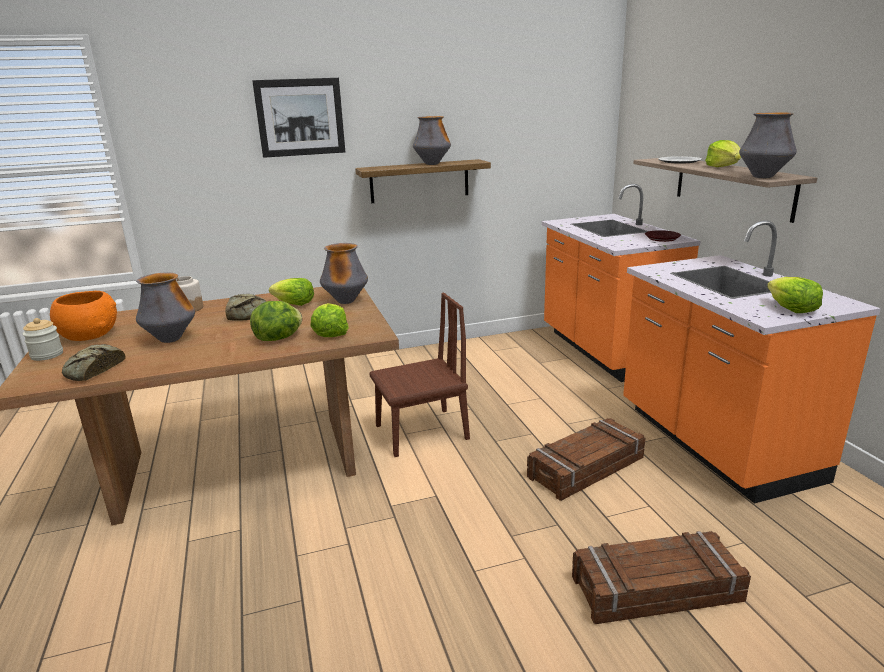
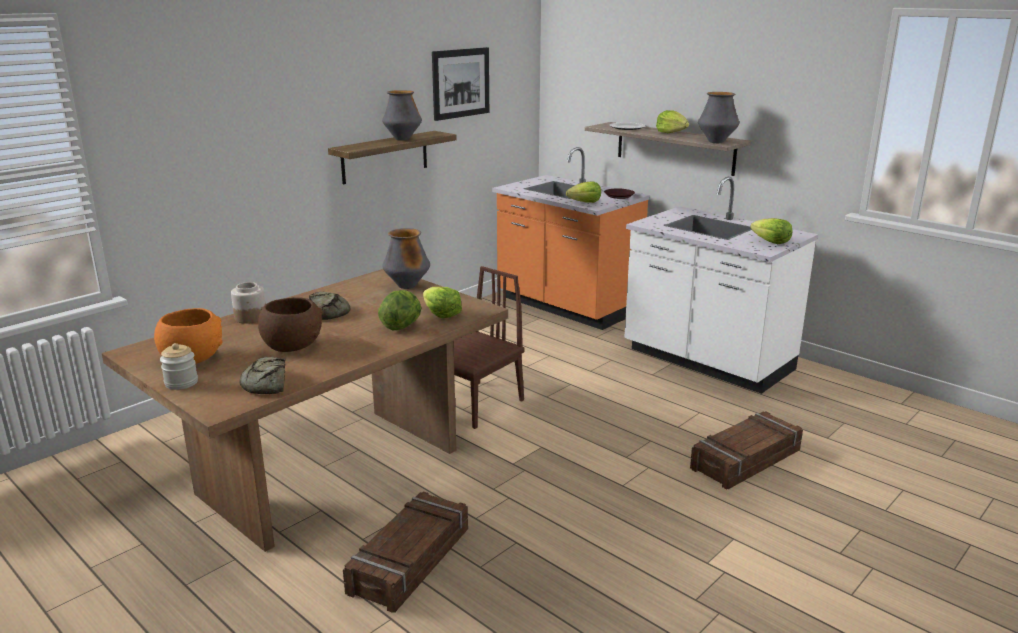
camera: 30 degrees left, 0 degrees up
(171, 339) = (292, 346): vase -> brown bowl
(294, 304) = (359, 296): lettuce -> lettuce (585, 202)
(300, 117) = (276, 97): picture -> picture (461, 83)
(587, 468) = (635, 399): crate -> crate (411, 561)
(714, 444) = (707, 361): orange counter -> white counter

